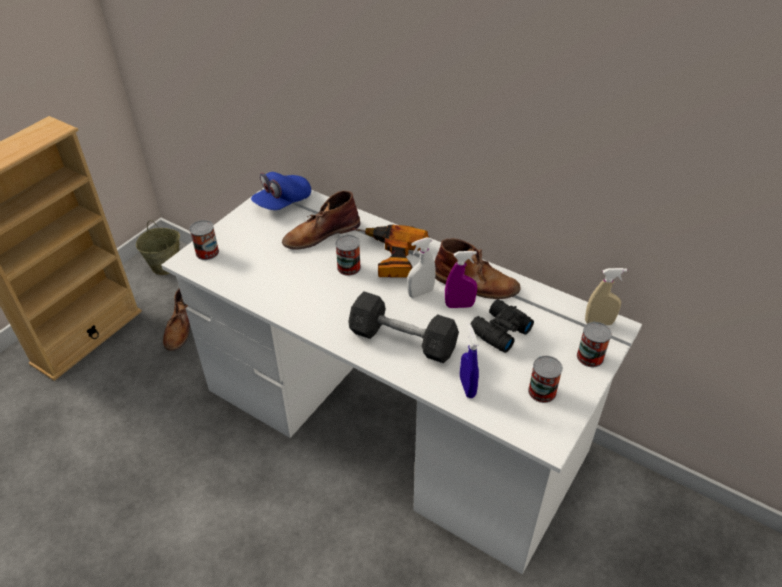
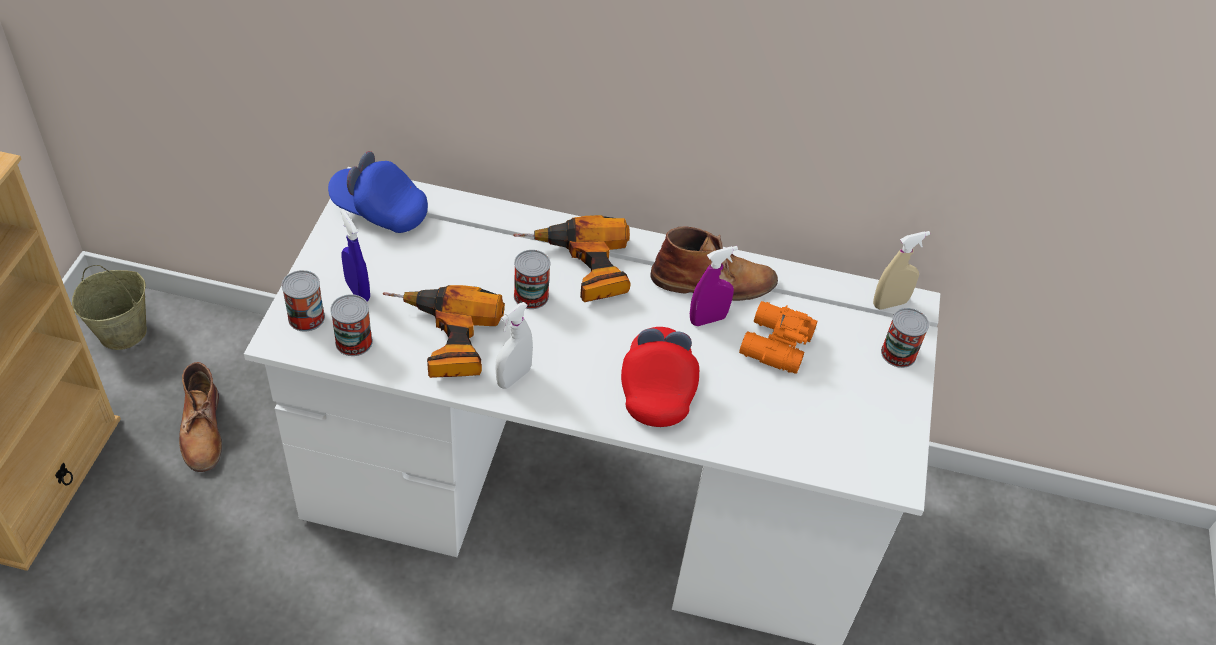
camera: 25 degrees left, 5 degrees up
(281, 282) = (445, 340): none -> power drill
(282, 202) = (379, 211): blue cap -> blue cap turned 90 degrees clockwise
(320, 234) = (463, 251): brown boot -> none
(403, 340) = (657, 388): grey dumbbell -> red cap
(420, 293) = (648, 312): white spray bottle -> white spray bottle (513, 377)
(467, 387) = (769, 433): blue spray bottle -> blue spray bottle (357, 291)
(498, 331) = (774, 345): black binoculars -> orange binoculars
(542, 391) = (861, 415): can -> can (354, 342)

